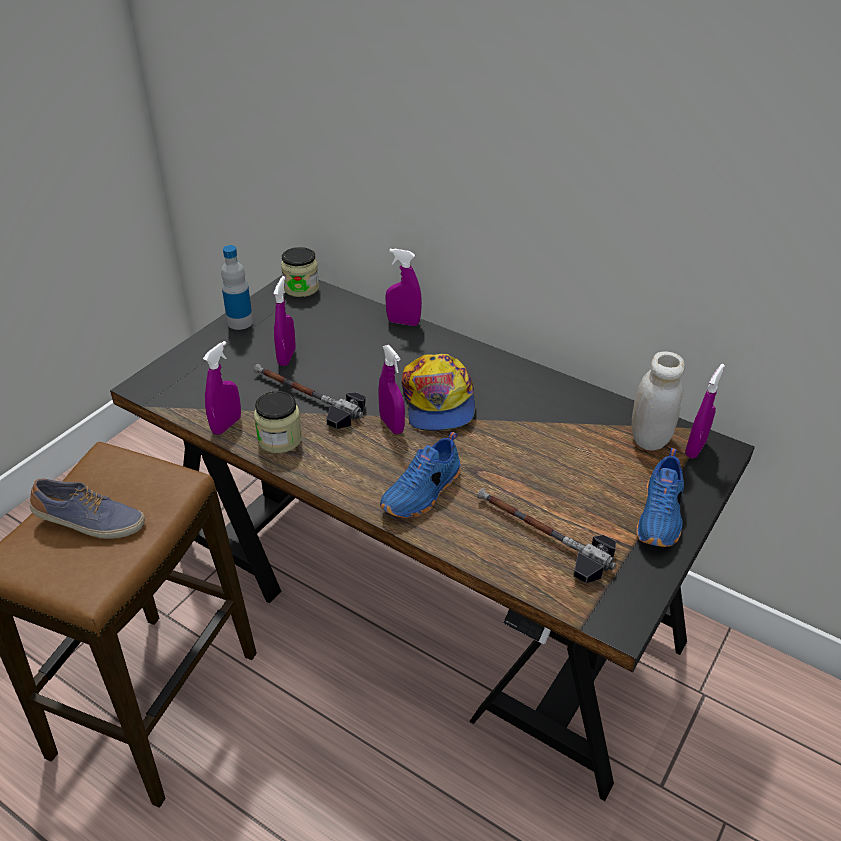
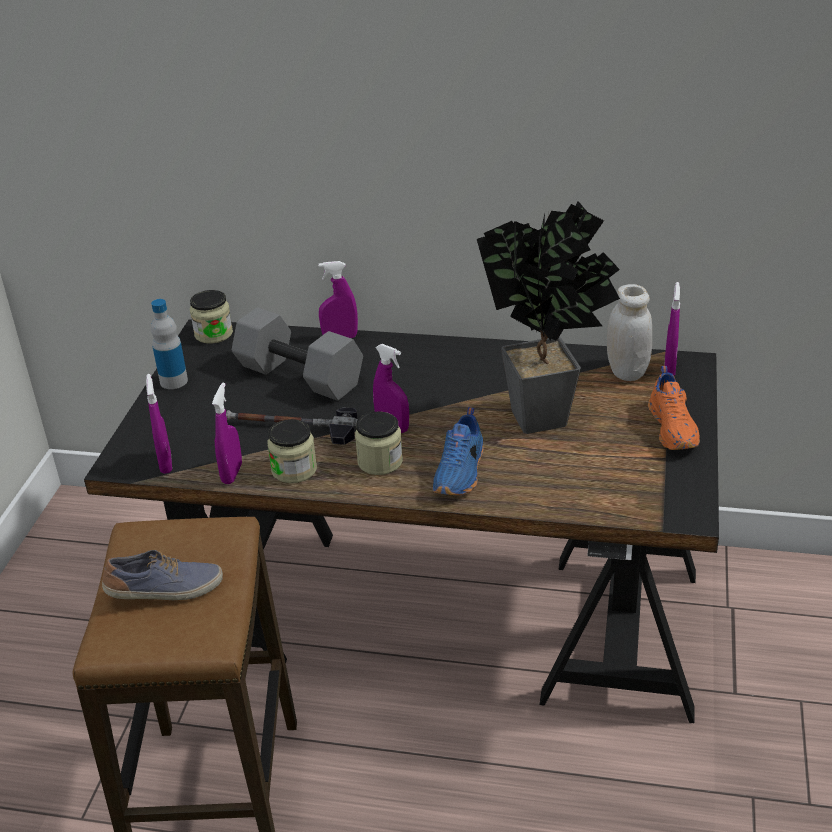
camera: 20 degrees left, 5 degrees down
(286, 357) = (247, 399): purple spray bottle -> purple spray bottle (166, 463)
(347, 349) = (301, 375): none -> grey dumbbell
(358, 456) = (380, 462): none -> jar
(438, 402) = (422, 396): cap -> none
(541, 465) = (549, 419): none -> potted plant
(541, 535) = (585, 473): hammer -> none
(661, 516) = (674, 428): blue shoe -> orange shoe

